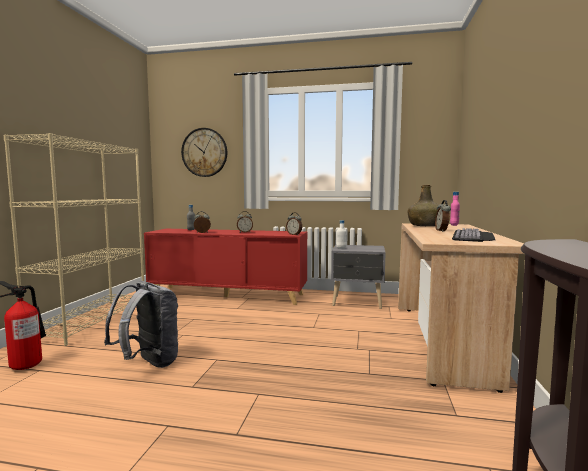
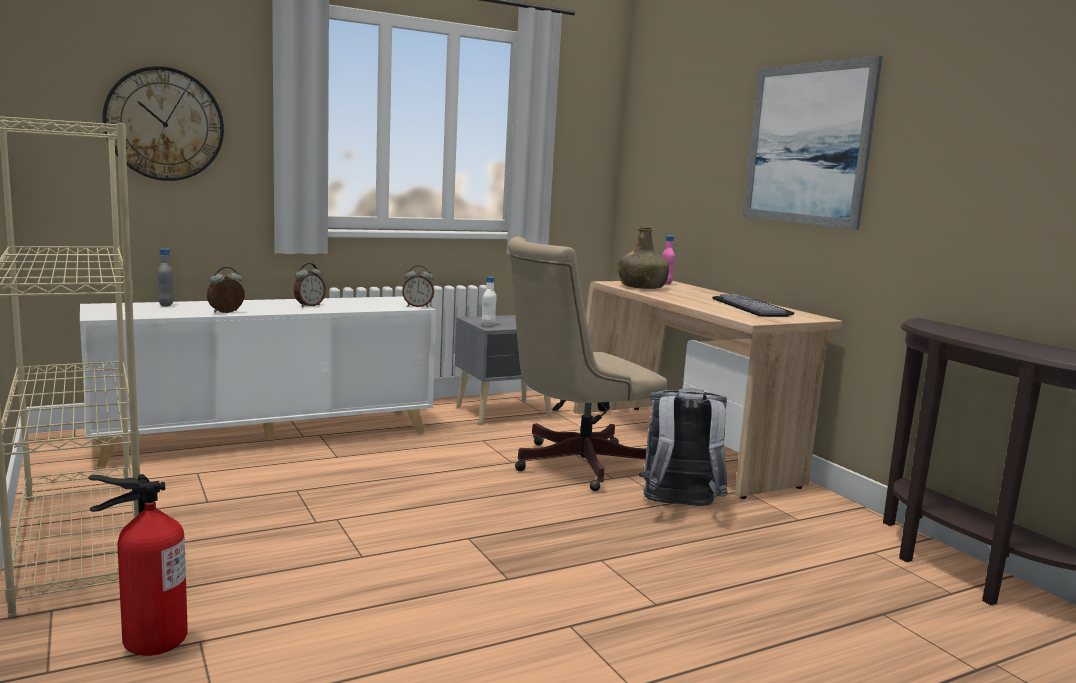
camera: 40 degrees left, 5 degrees up
(148, 363) = (378, 572): grey backpack -> grey backpack (679, 506)
(228, 295) = (268, 436): red cabinet -> white cabinet
(346, 336) = (573, 465): none -> beige office chair
(442, 231) = (695, 298): alarm clock -> none
(521, 102) = (807, 144): none -> picture

